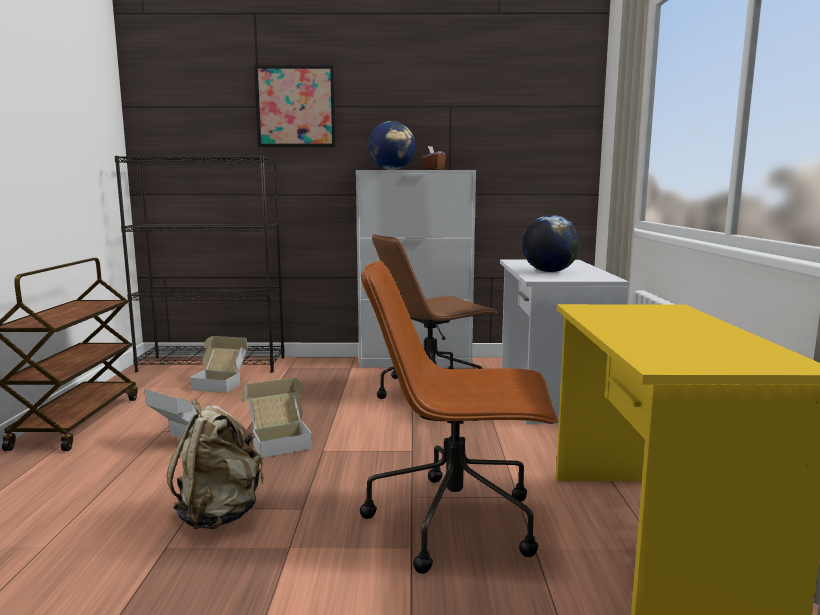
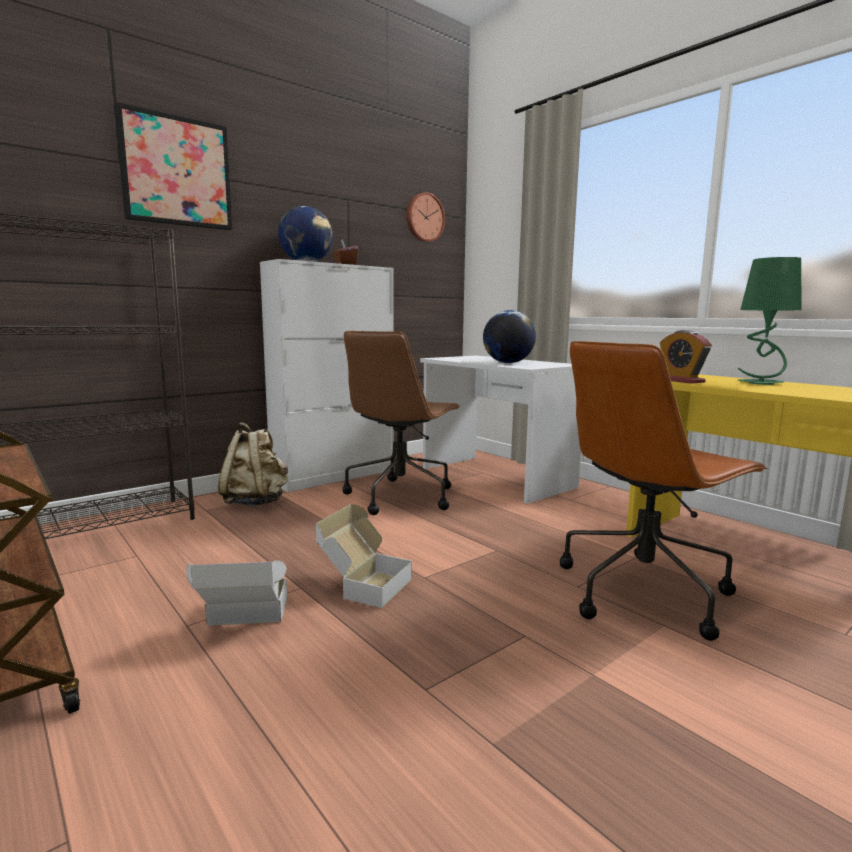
camera: 40 degrees left, 0 degrees up
(220, 514) = (468, 680): beige backpack -> beige backpack (256, 502)
(221, 384) = (150, 548): cardboard box -> none
(542, 112) = (424, 217): none -> wall clock
(596, 311) = (681, 381): none -> alarm clock
(681, 326) = (761, 383): none -> green table lamp

